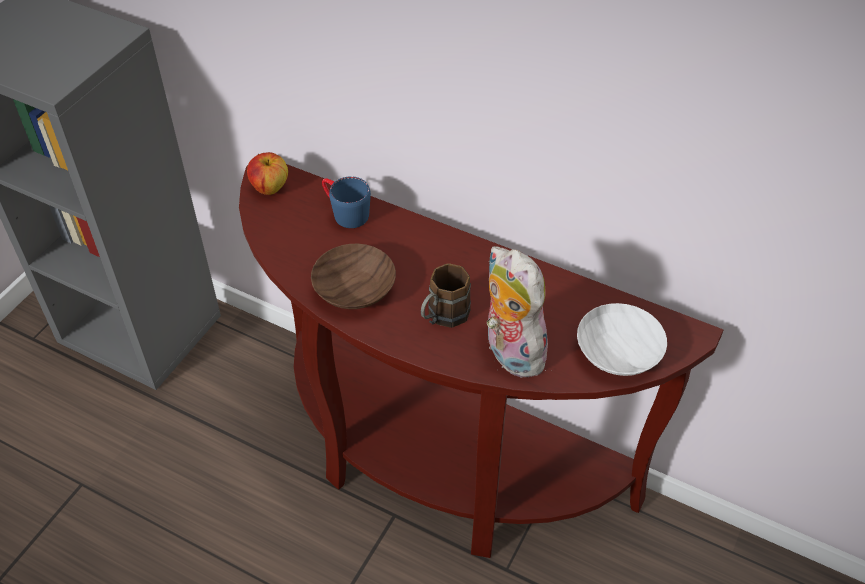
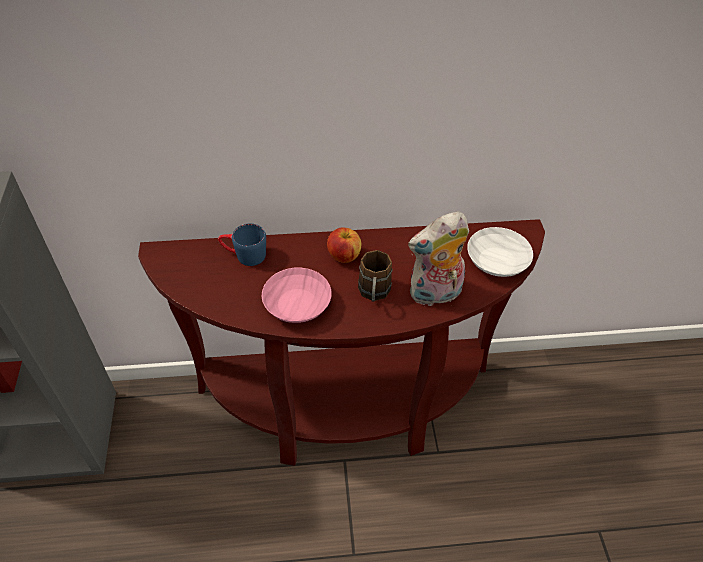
camera: 35 degrees left, 0 degrees up
(269, 187) = (171, 263): apple -> apple (343, 256)
(356, 287) = (297, 303): brown bowl -> pink bowl
(509, 352) = (434, 295): plush toy -> plush toy turned 45 degrees counterclockwise

